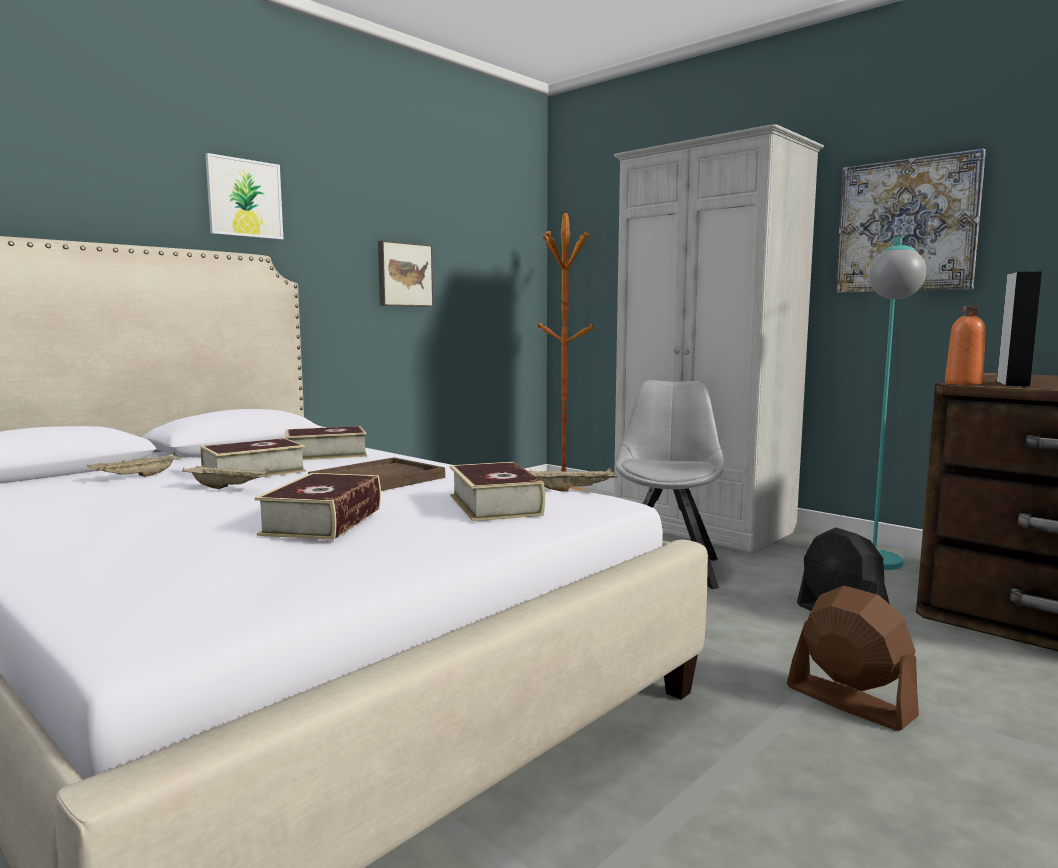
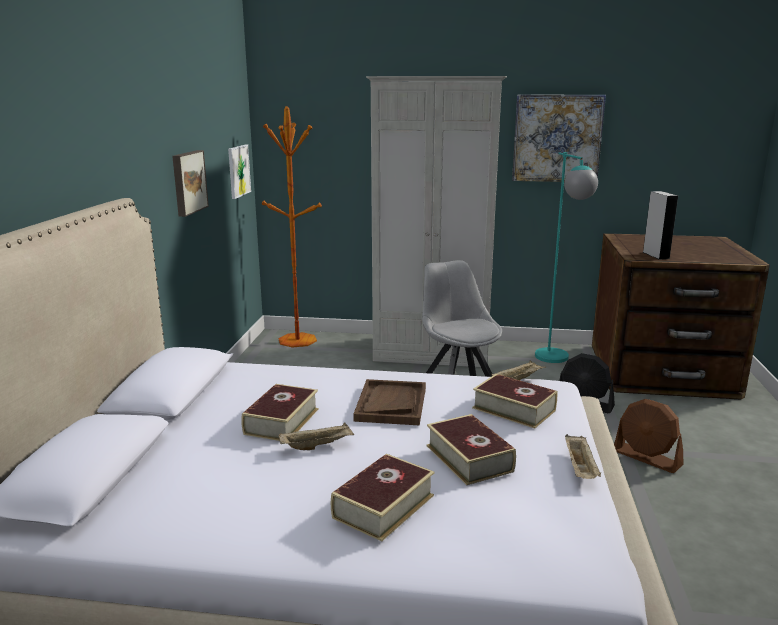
camera: 35 degrees left, 10 degrees up
(137, 477) = (203, 456): beige tray -> beige tray (580, 469)
(244, 198) = (97, 141): picture -> picture (238, 171)
(326, 454) = (278, 383): book -> book (383, 506)
(849, 701) = (647, 458): brown fan -> brown fan turned 150 degrees counterclockwise
(963, 383) = (637, 258): orange bottle -> none

